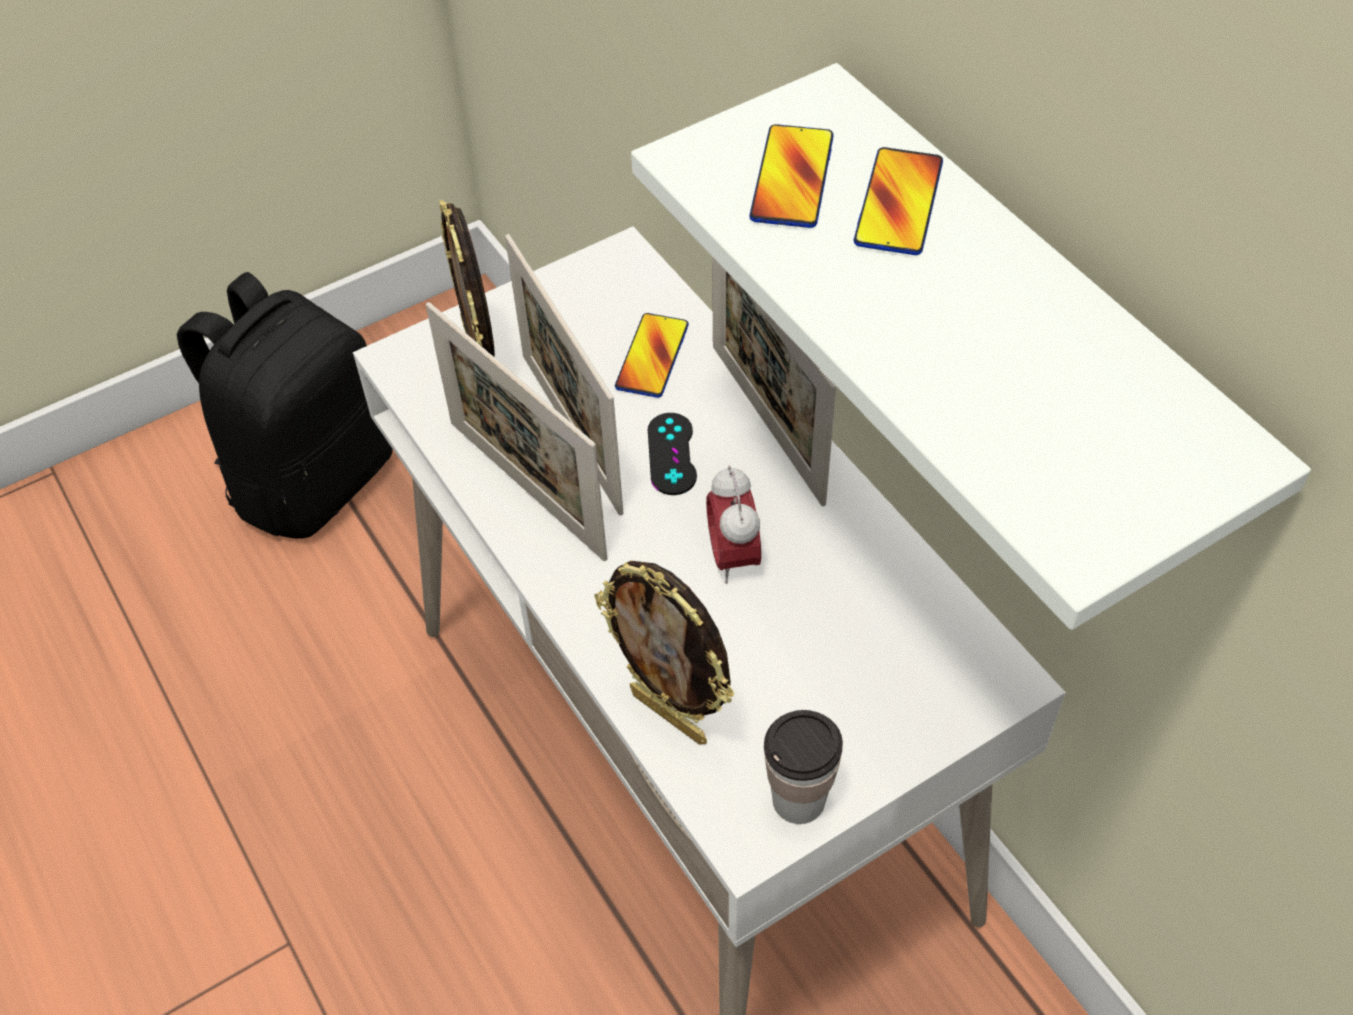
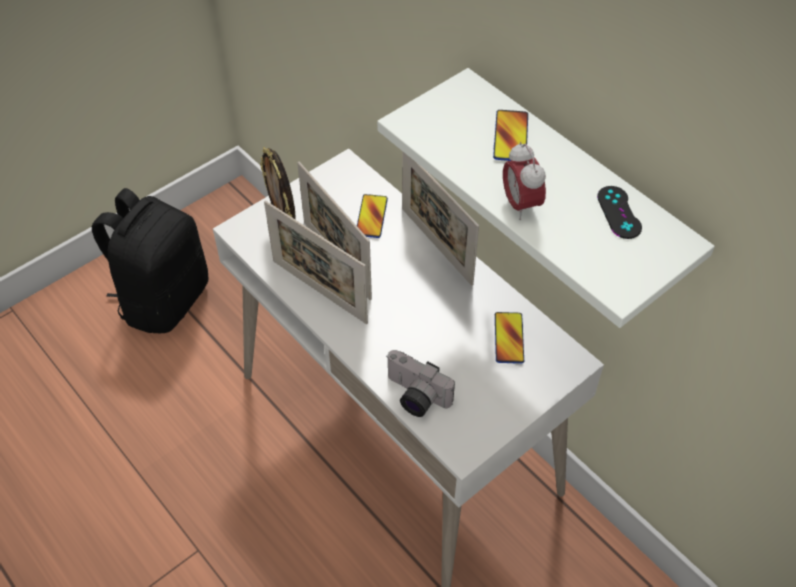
camera: 10 degrees left, 0 degrees up
(671, 454) = (390, 266): black game controller -> black game controller (619, 212)
(671, 715) = (414, 396): picture frame -> camera
(733, 557) = (431, 315): alarm clock -> alarm clock (520, 204)
(792, 178) = (458, 128): phone -> phone (509, 338)
(798, 800) = (483, 430): cup -> none

